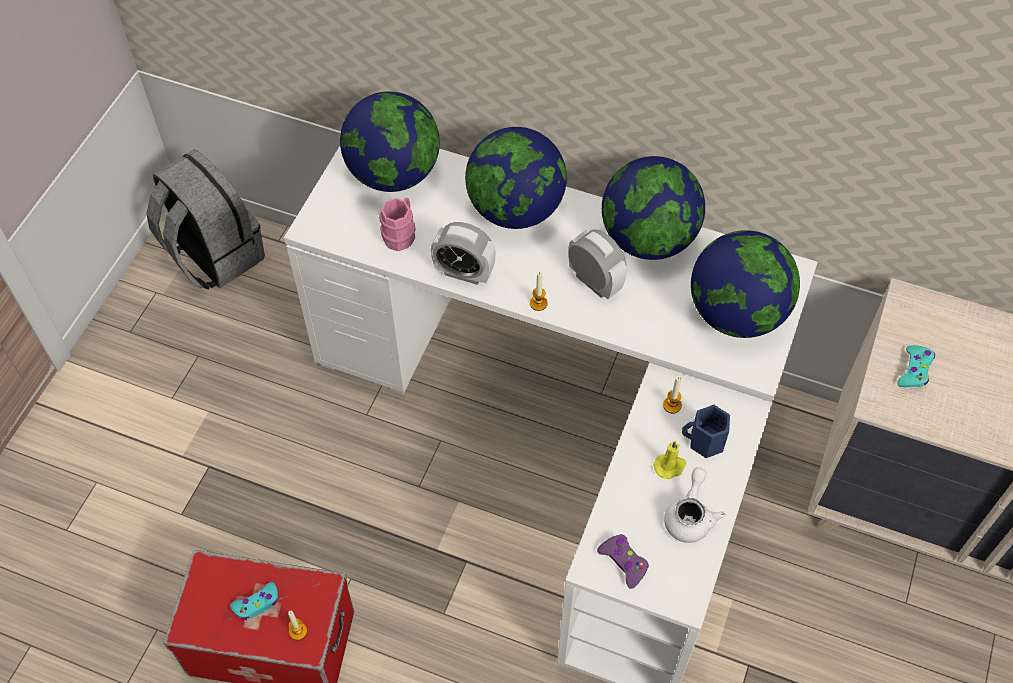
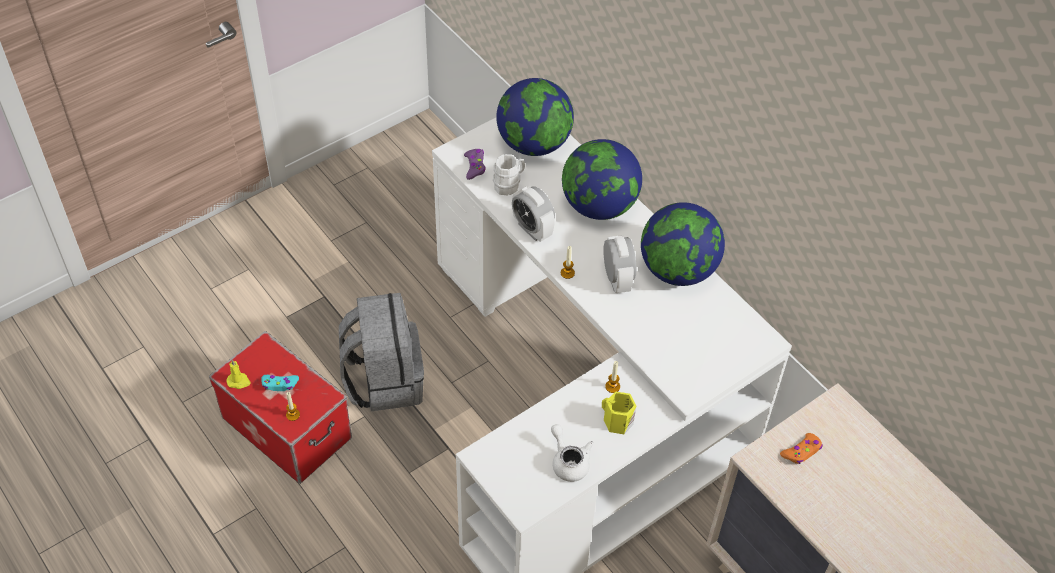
camera: 30 degrees right, 5 degrees down
(213, 255) = (422, 161): grey backpack -> grey backpack (384, 380)
(401, 233) = (509, 184): pink mug -> white mug
(623, 562) = (501, 464): purple game controller -> purple game controller (475, 166)
(670, 466) = (580, 423): yellow candle -> yellow candle (239, 381)
(690, 516) = (568, 461): white teapot -> white teapot turned 75 degrees counterclockwise
(705, 442) = (616, 422): blue mug -> yellow mug
(736, 314) = (702, 349): globe -> none
(914, 370) = (801, 452): turquoise game controller -> orange game controller

